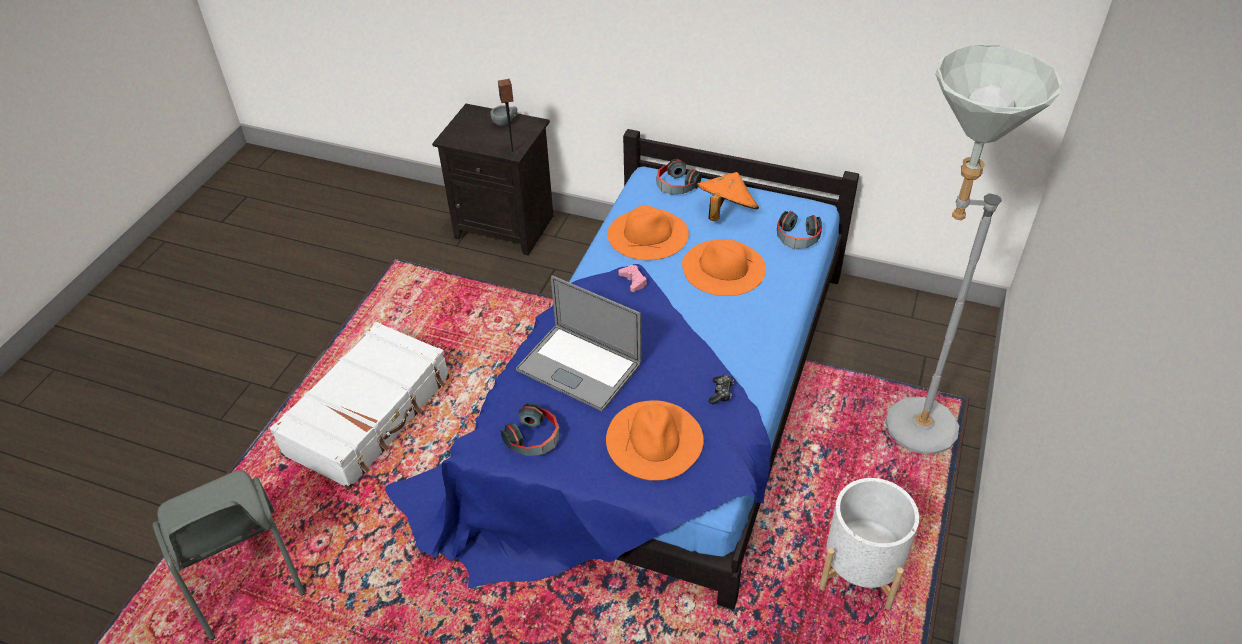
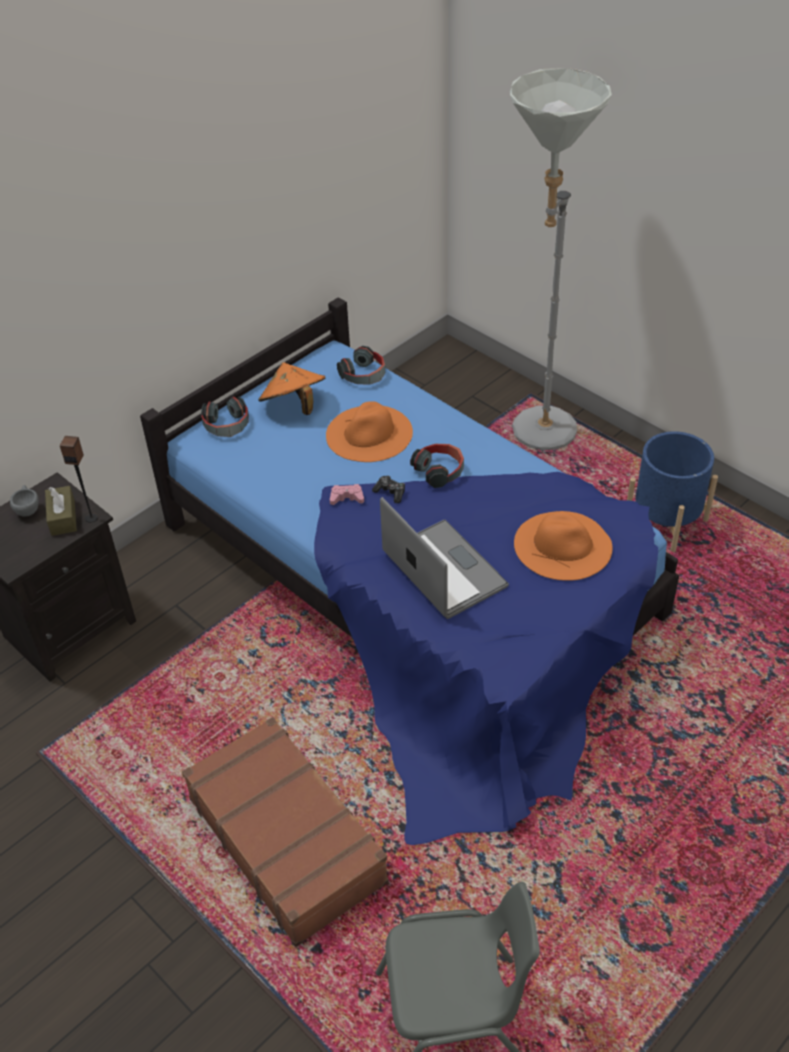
camera: 65 degrees left, 0 degrees up
(369, 415) = (287, 838): white suitcase -> brown suitcase
(505, 140) = (63, 517): none -> brown tissue box
(534, 439) = (520, 628): headphones -> headphones (440, 471)
(579, 367) = (444, 569): laptop -> laptop turned 90 degrees counterclockwise
(648, 234) = (285, 467): orange hat -> none
(721, 392) = (529, 486): game controller -> game controller (390, 492)
(860, 570) = (665, 522): white planter -> blue planter

